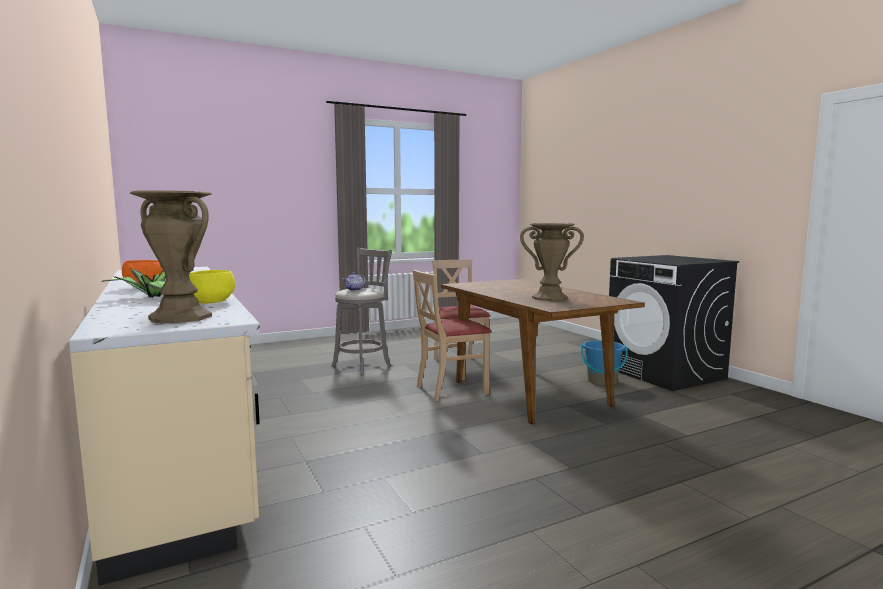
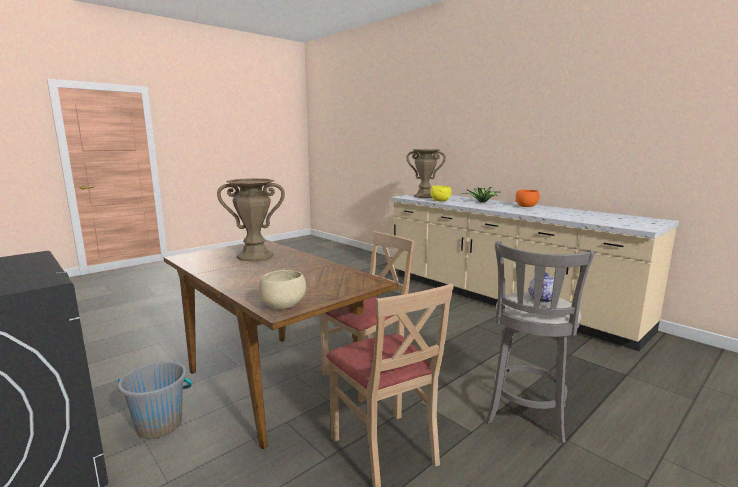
camera: 165 degrees right, 5 degrees up
(514, 281) = (282, 306): none -> beige bowl
(602, 381) = (160, 425): blue bucket -> grey bucket

